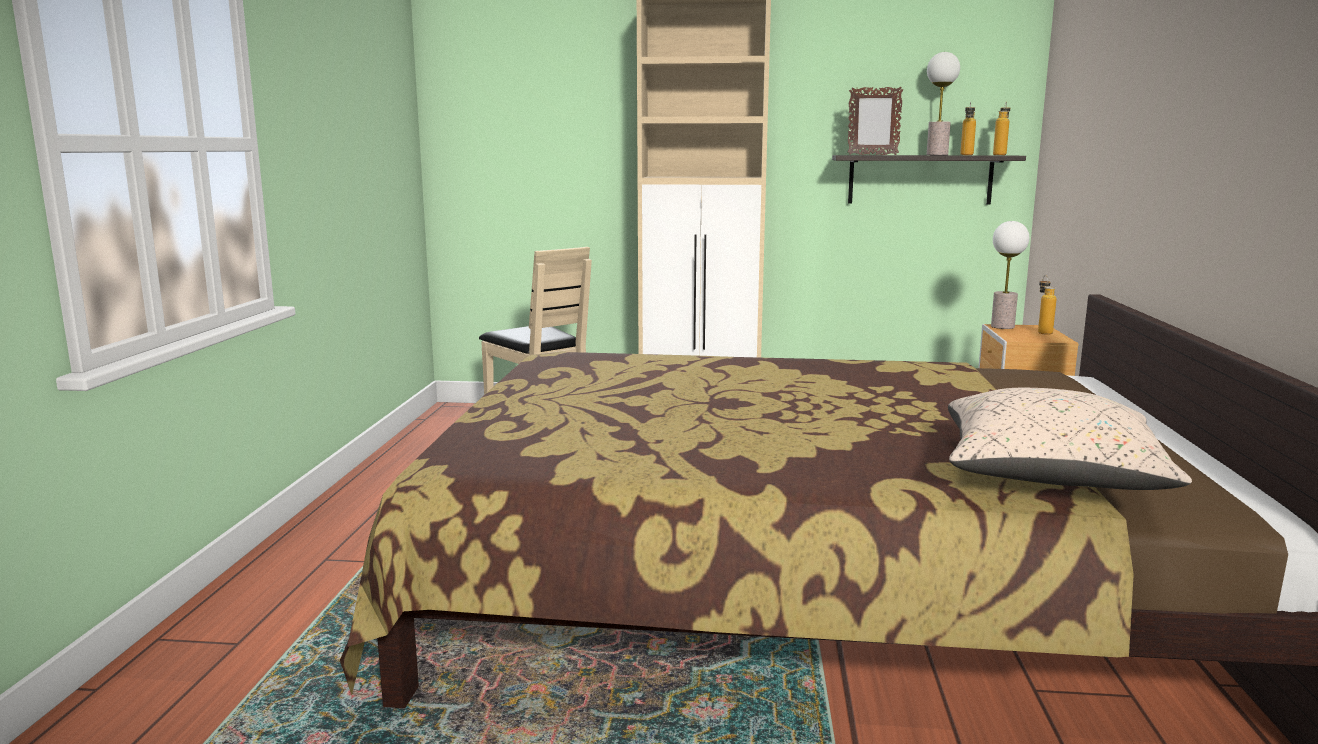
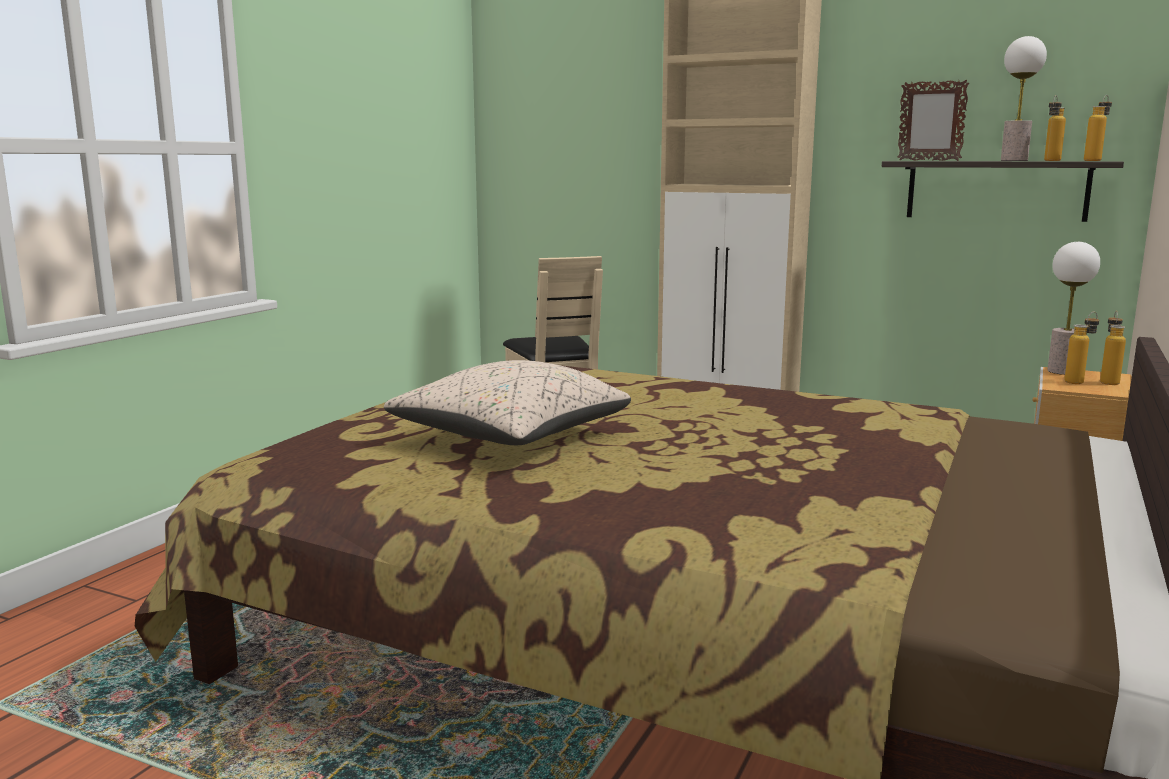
camera: 20 degrees right, 0 degrees up
(1023, 333) = (1078, 381): none -> bottle
(1049, 478) = (861, 551): beige pillow -> beige pillow (510, 438)

